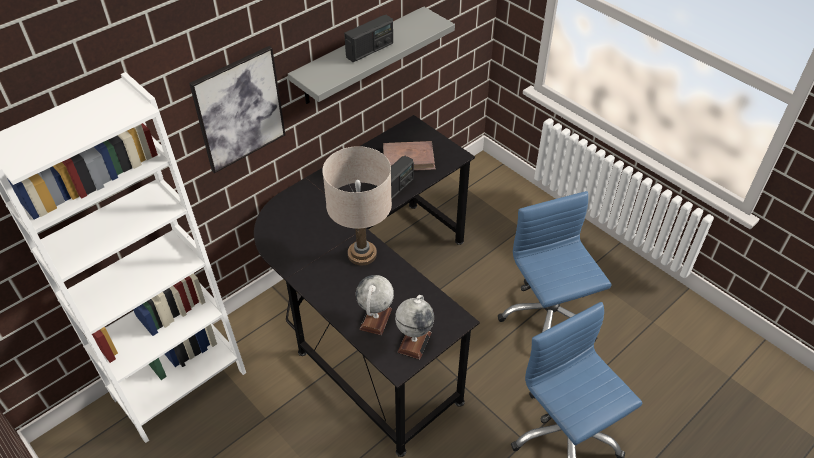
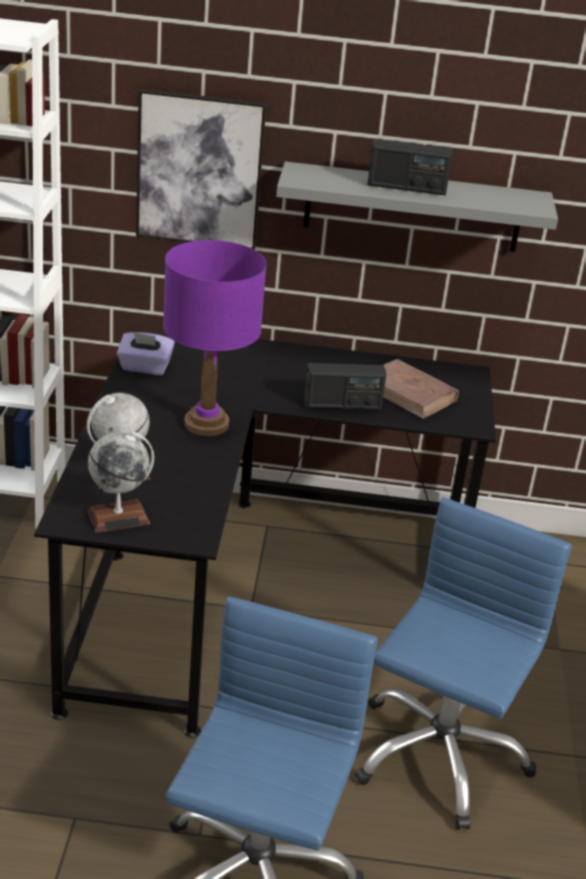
camera: 45 degrees right, 15 degrees down
(280, 246) = (145, 368): none -> purple tissue box
(362, 254) = (206, 424): beige table lamp -> purple table lamp

